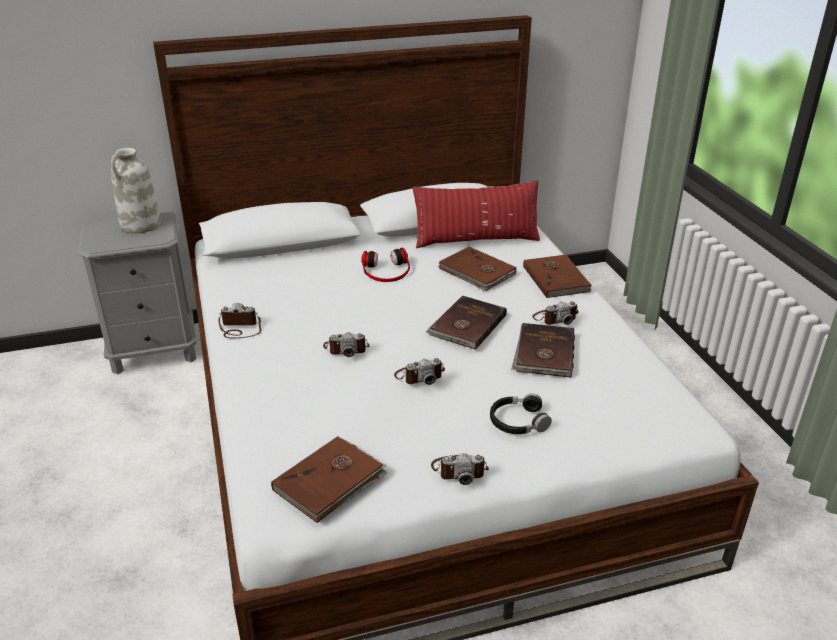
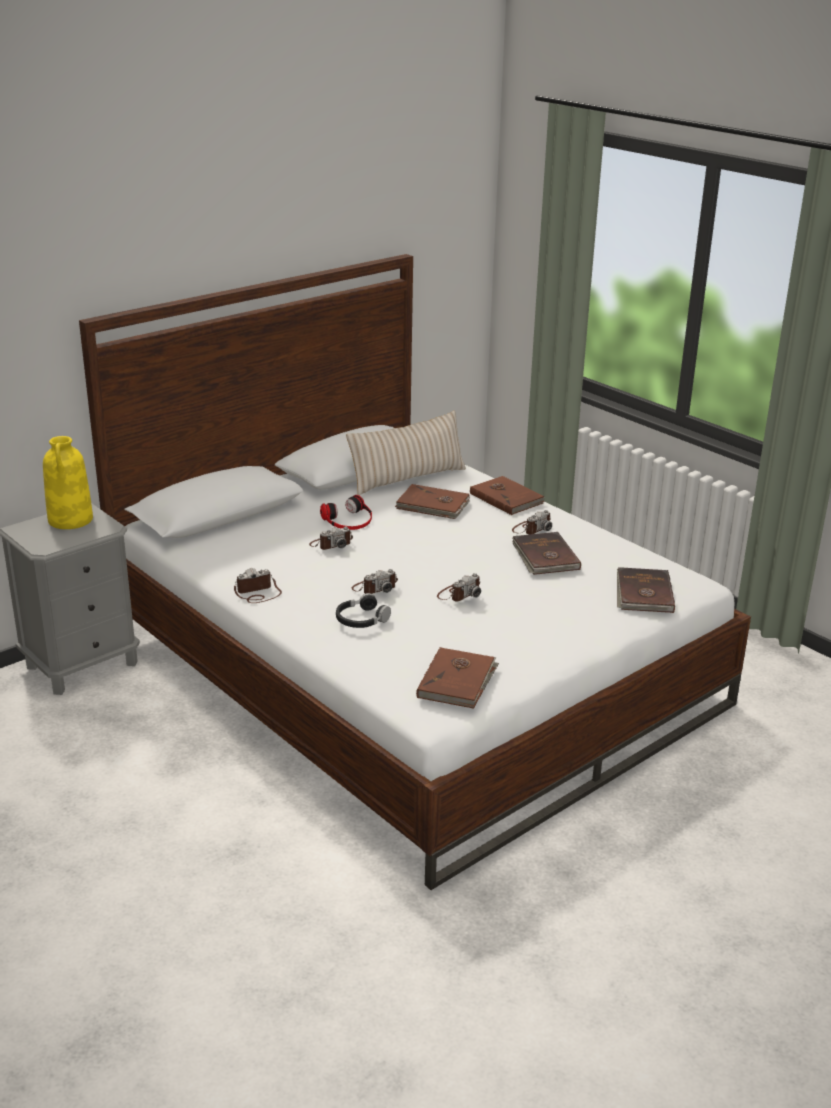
camera: 25 degrees left, 5 degrees down
(140, 225) = (71, 520): white vase -> yellow vase
(459, 470) = (548, 650): camera -> camera (331, 544)
(466, 325) = (463, 549): brown book -> brown book (643, 594)
(476, 240) = (407, 478): red pillow -> beige pillow
(518, 422) = (564, 609): black headphones -> black headphones (361, 620)

